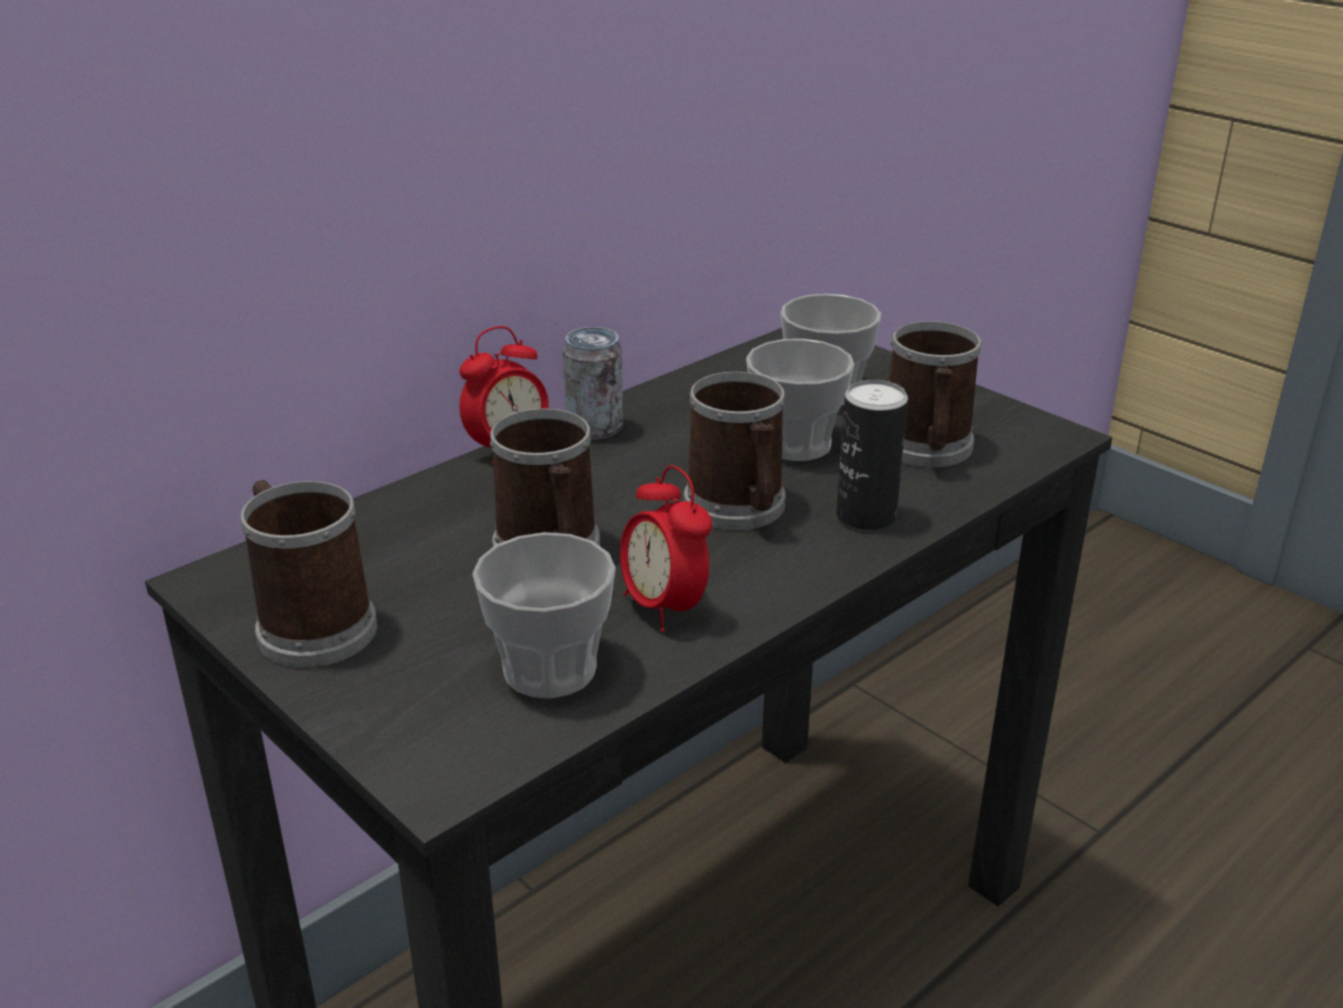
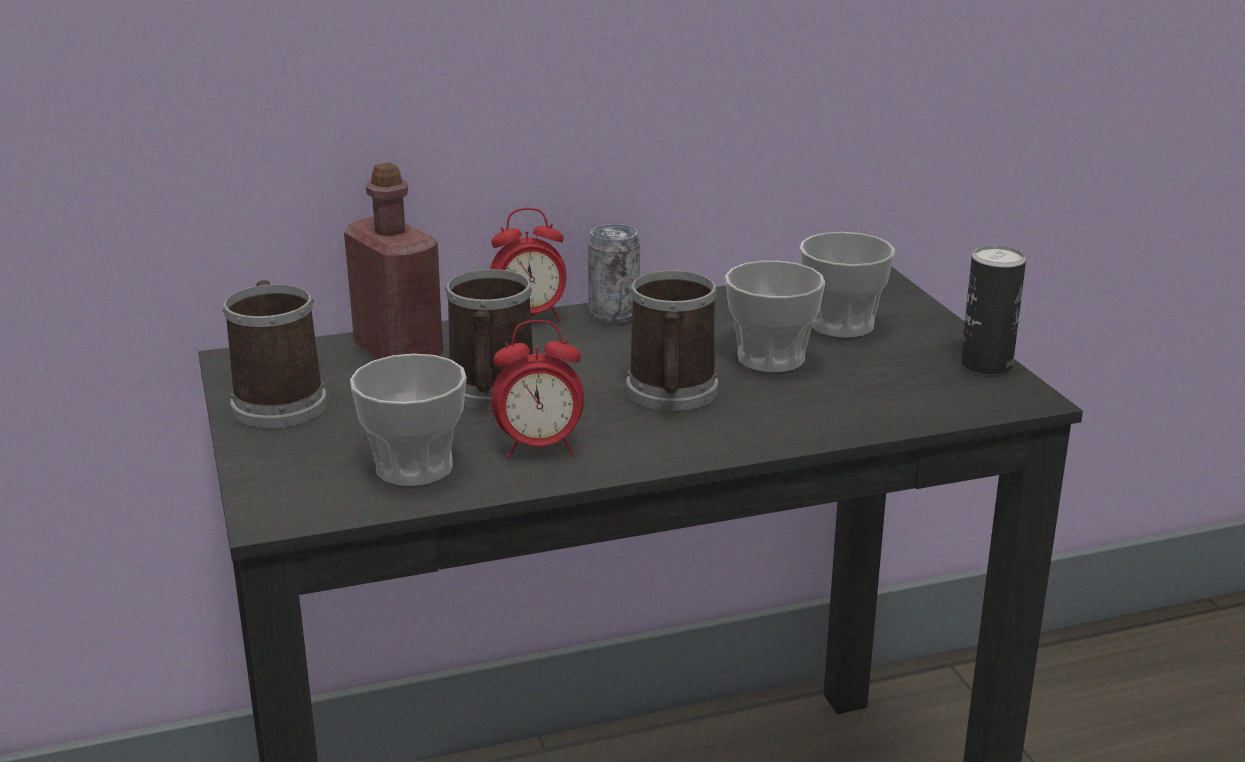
camera: 25 degrees right, 5 degrees down
(400, 527) = (398, 353): none -> red bottle
(664, 608) = (539, 448): alarm clock -> alarm clock turned 90 degrees counterclockwise
(866, 516) = (774, 422): can -> can (986, 365)
(926, 450) = (886, 385): mug -> none

